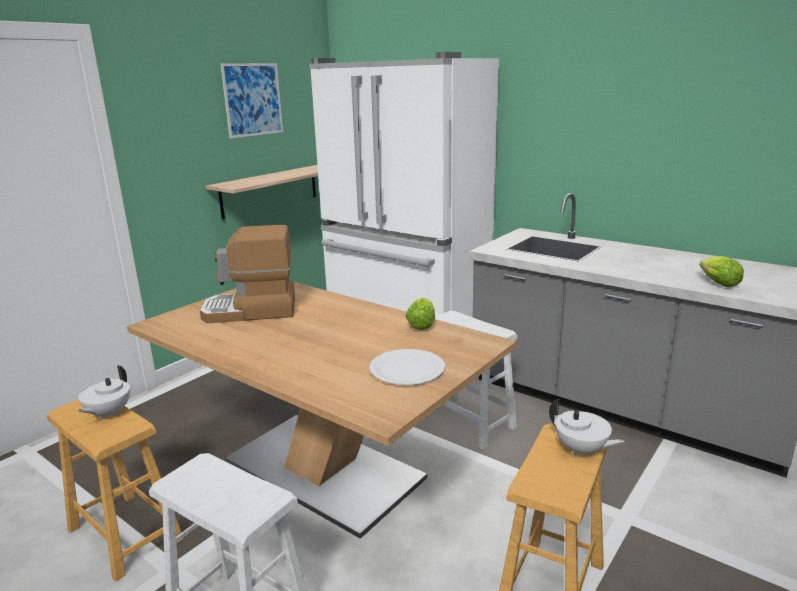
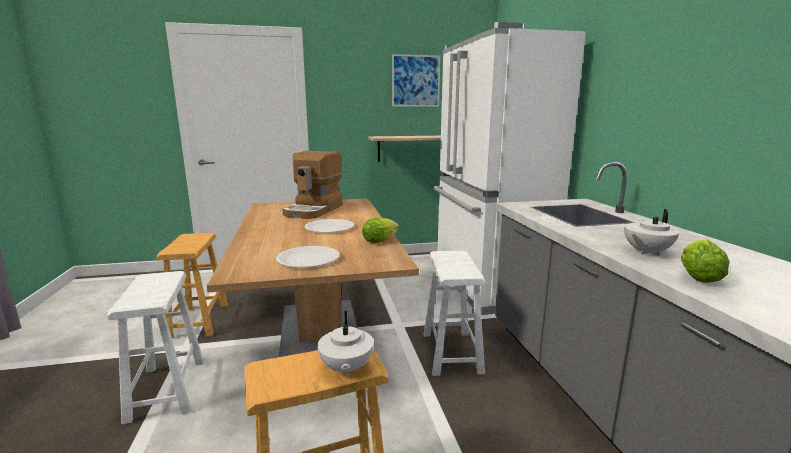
camera: 40 degrees right, 5 degrees down
(108, 413) = (194, 242): white teapot -> white teapot (646, 252)
(251, 311) = (314, 210): coffee machine -> coffee machine turned 105 degrees counterclockwise
(332, 327) = (330, 227): none -> white plate

